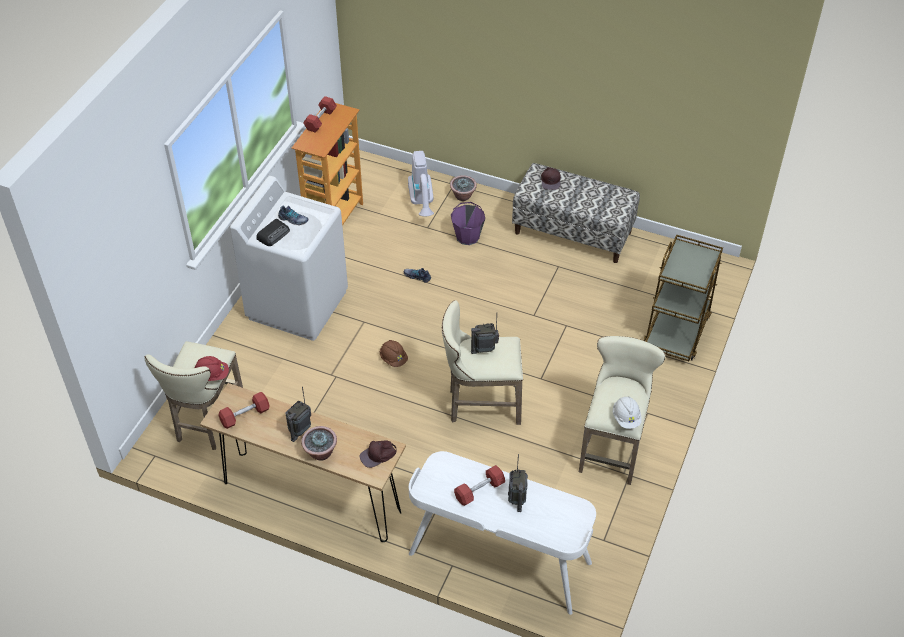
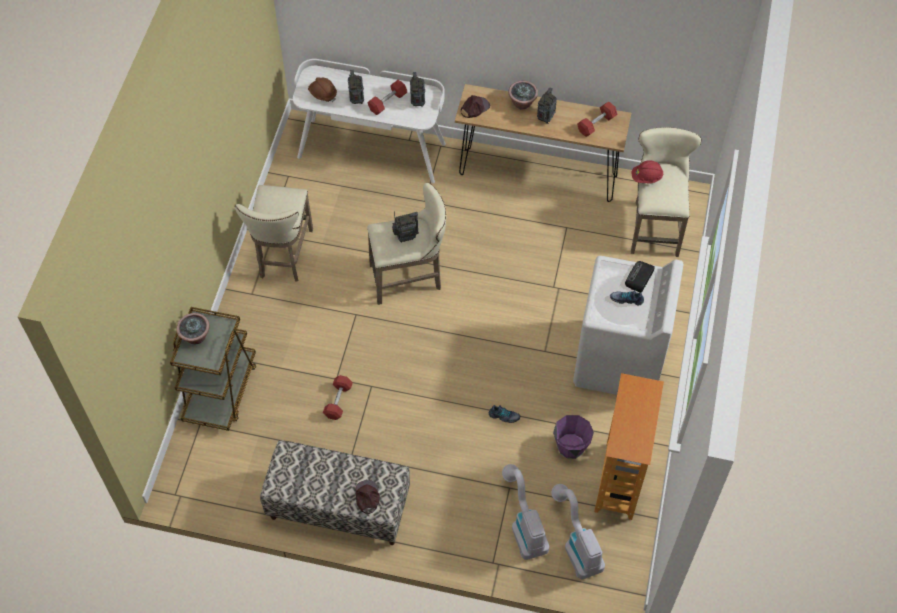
camera: 170 degrees right, 10 degrees up
(320, 120) = (646, 429): red dumbbell -> red dumbbell (338, 401)
(384, 187) = (576, 544): none -> vacuum cleaner
(393, 359) = (503, 314): brown hard hat -> brown hard hat (323, 94)
(443, 484) = (418, 102): none -> radio
(463, 196) = (477, 544): potted plant -> potted plant (195, 337)
(467, 236) = (460, 481): purple bucket -> purple bucket (570, 447)
(626, 418) = (270, 190): white hard hat -> none

